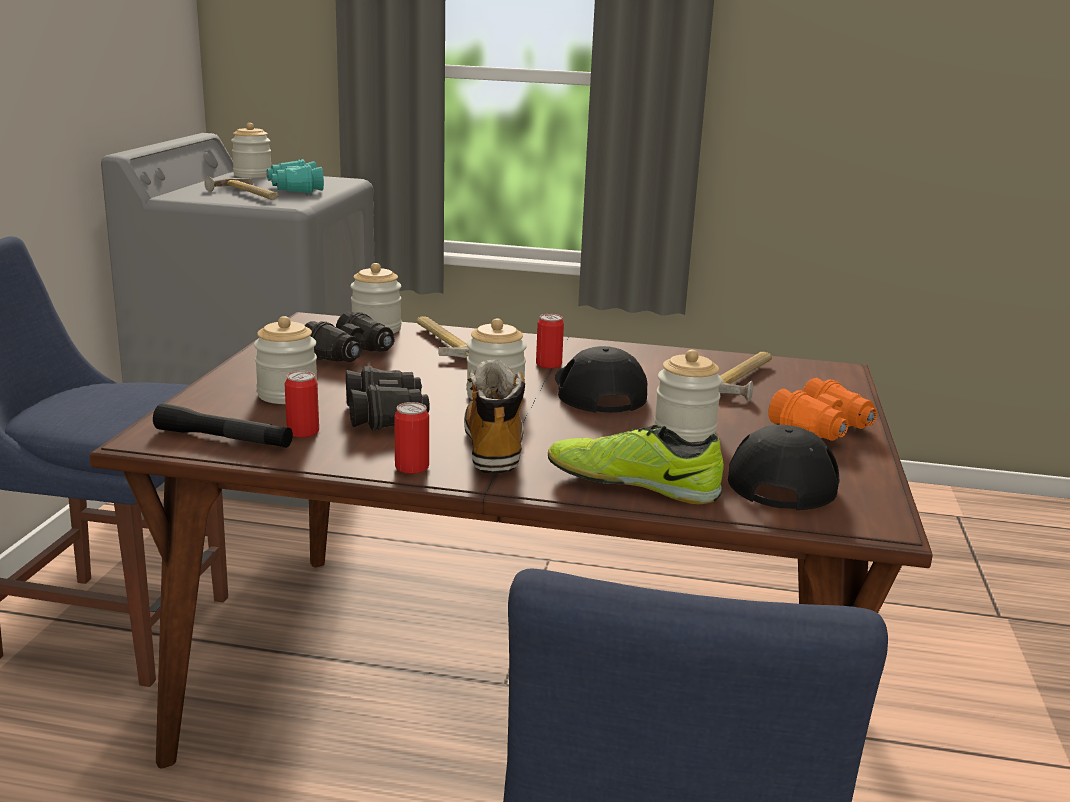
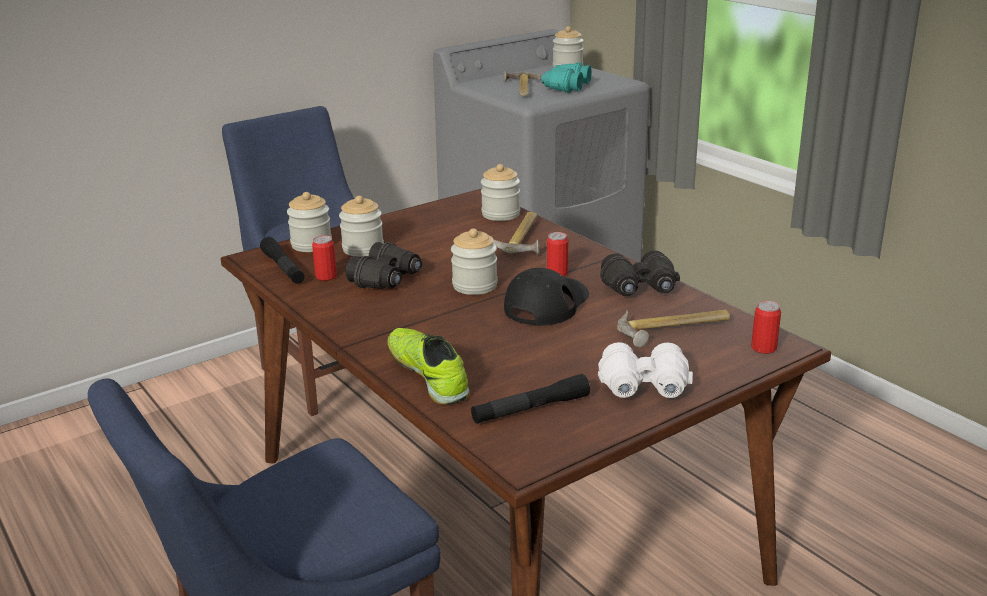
camera: 45 degrees right, 5 degrees up
(351, 355) = (448, 230): black binoculars -> black binoculars (640, 288)
(411, 467) = (335, 318): can -> can (763, 348)
(494, 447) = (402, 321): boot -> none
(684, 431) = (540, 352): jar -> jar (311, 245)
(784, 478) = (530, 409): black cap -> black flashlight
(823, 429) = (644, 388): orange binoculars -> white binoculars

